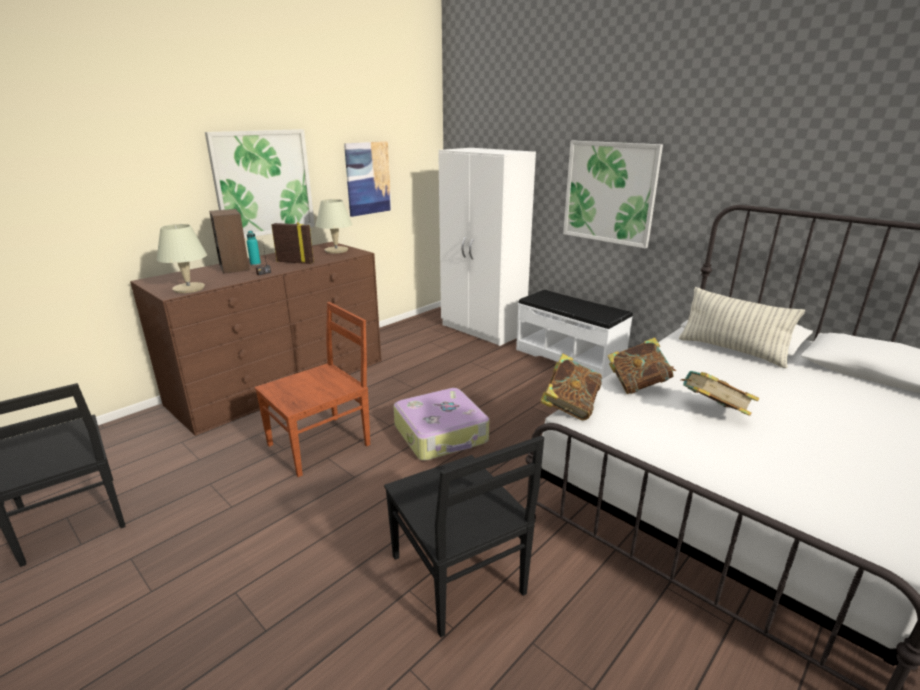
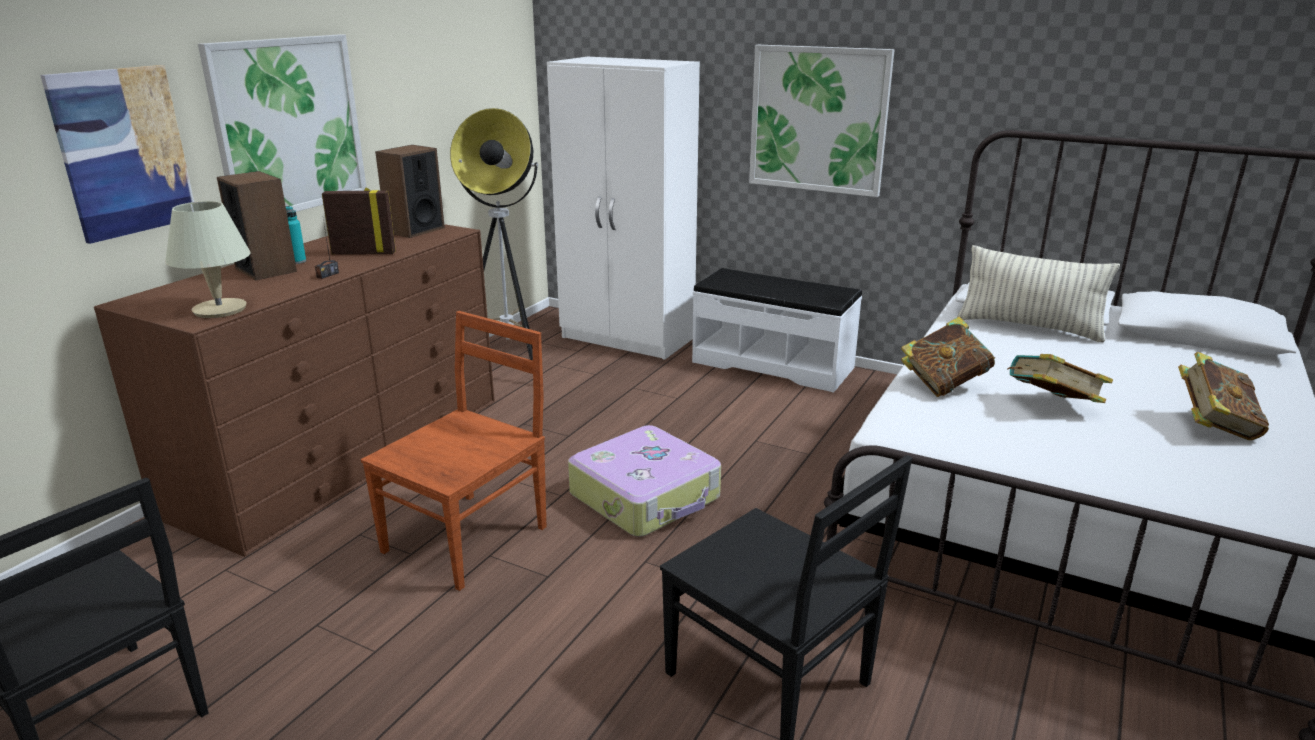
camera: 15 degrees left, 0 degrees up
(336, 250) = (415, 230): beige table lamp -> speaker
(368, 178) = (436, 110): picture -> picture (123, 152)
(402, 340) = (510, 367): none -> floor lamp
(569, 408) = (877, 423): book -> book (1213, 426)

